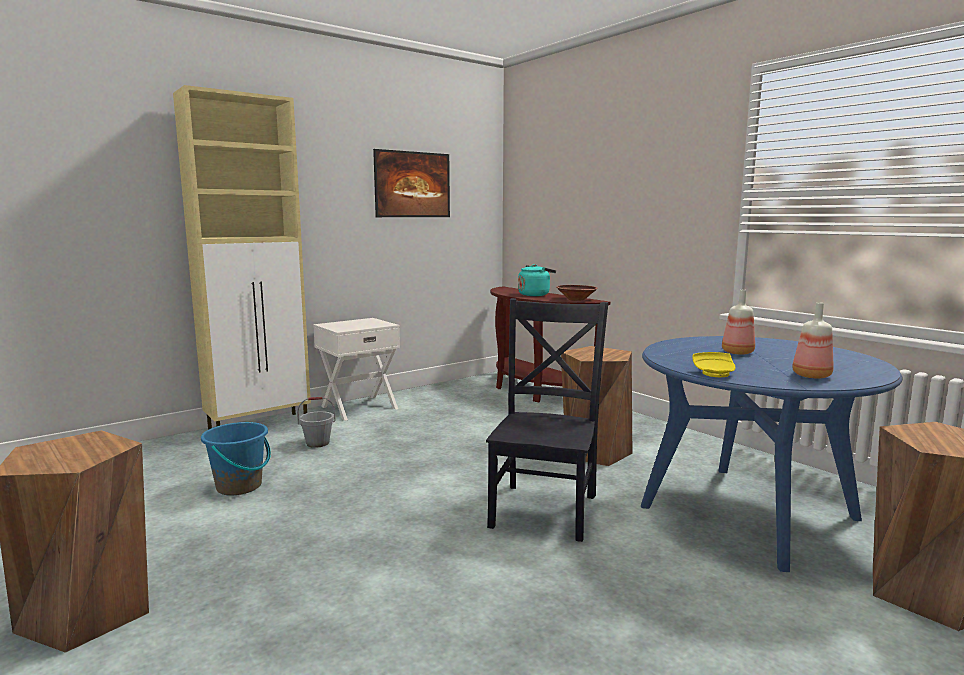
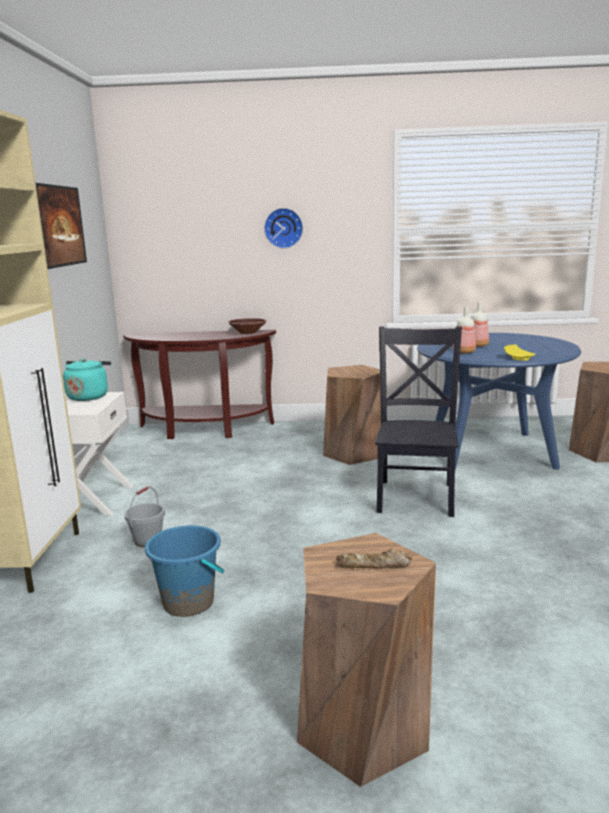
camera: 50 degrees left, 5 degrees up
(68, 454) = (374, 565): none -> bread
(535, 295) = (197, 335): turquoise kettle -> turquoise kettle (88, 396)
(545, 508) = (416, 495): black chair -> black chair turned 45 degrees clockwise
(628, 191) = (283, 228): none -> wall clock
(810, 375) = (546, 349): bottle -> bottle (463, 352)

